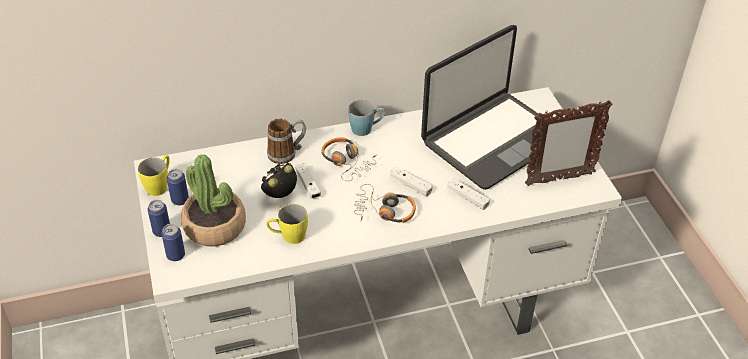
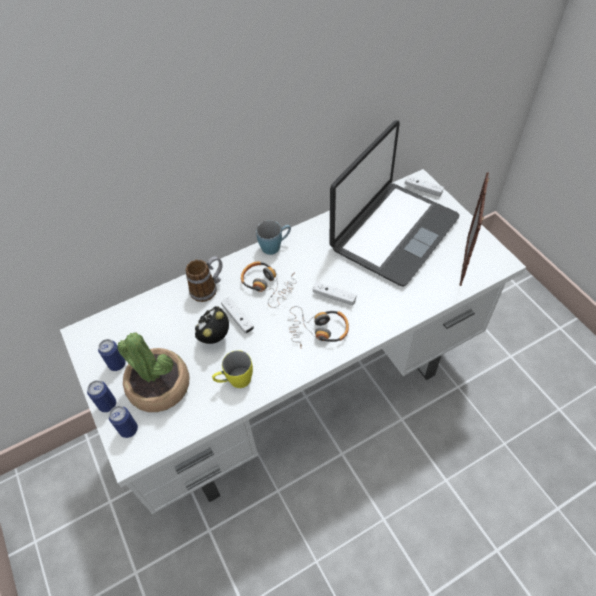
camera: 10 degrees left, 10 degrees up
(159, 185) = (92, 351): yellow mug -> none
(467, 198) = (390, 298): white game controller -> white game controller (423, 189)
(558, 179) = (464, 260): picture frame -> picture frame turned 135 degrees clockwise

